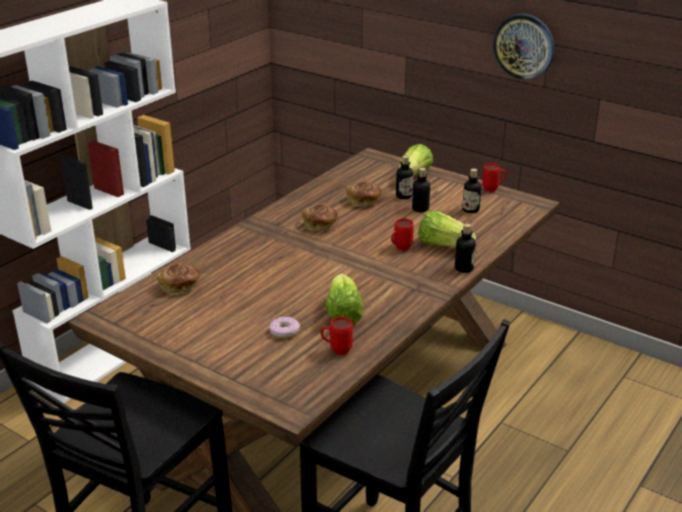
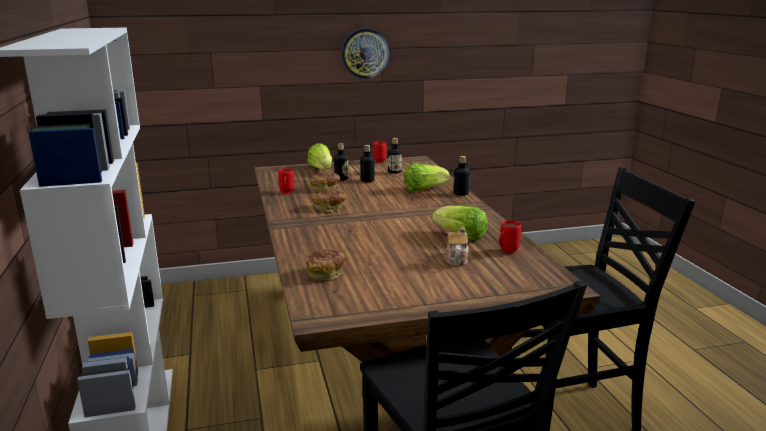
camera: 50 degrees left, 10 degrees down
(284, 331) = (456, 259): donut -> teapot
(400, 248) = (407, 199): red mug -> red mug (286, 193)

